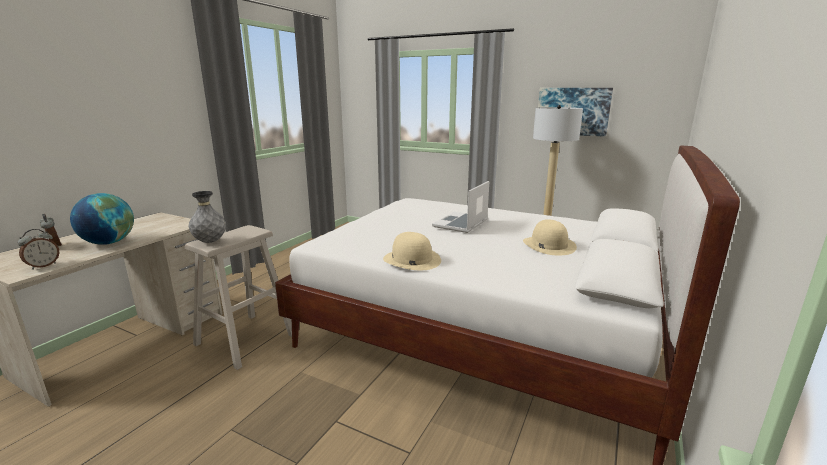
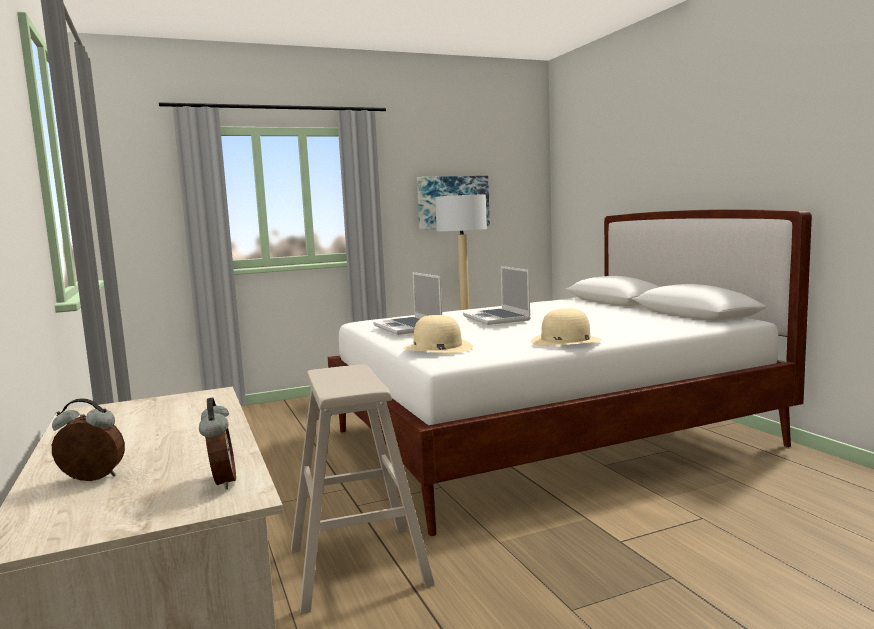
camera: 50 degrees left, 10 degrees down
(109, 242) = (184, 440): globe -> none
(210, 242) = (349, 387): grey vase -> none
(395, 213) = (409, 327): none -> laptop
(548, 245) = (598, 312): beige hat -> beige hat (437, 347)

